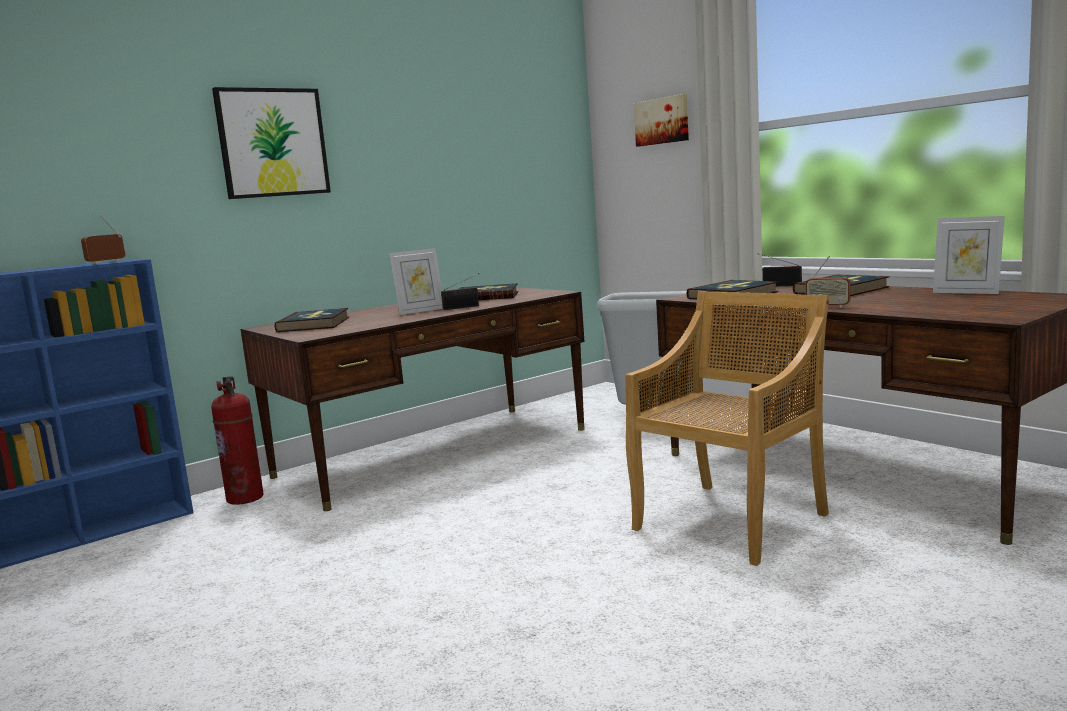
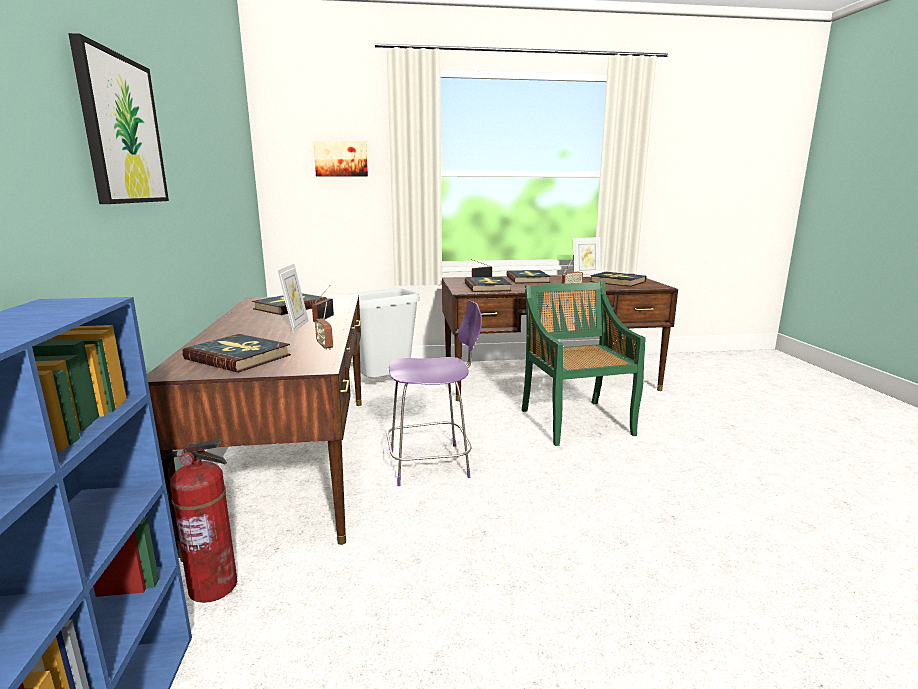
camera: 60 degrees left, 5 degrees up
(106, 262) = (70, 309): radio -> radio (325, 347)
(497, 493) = (432, 464): none -> purple chair
(731, 521) = (575, 421): beige chair -> green chair
(969, 304) = (617, 282): none -> book

